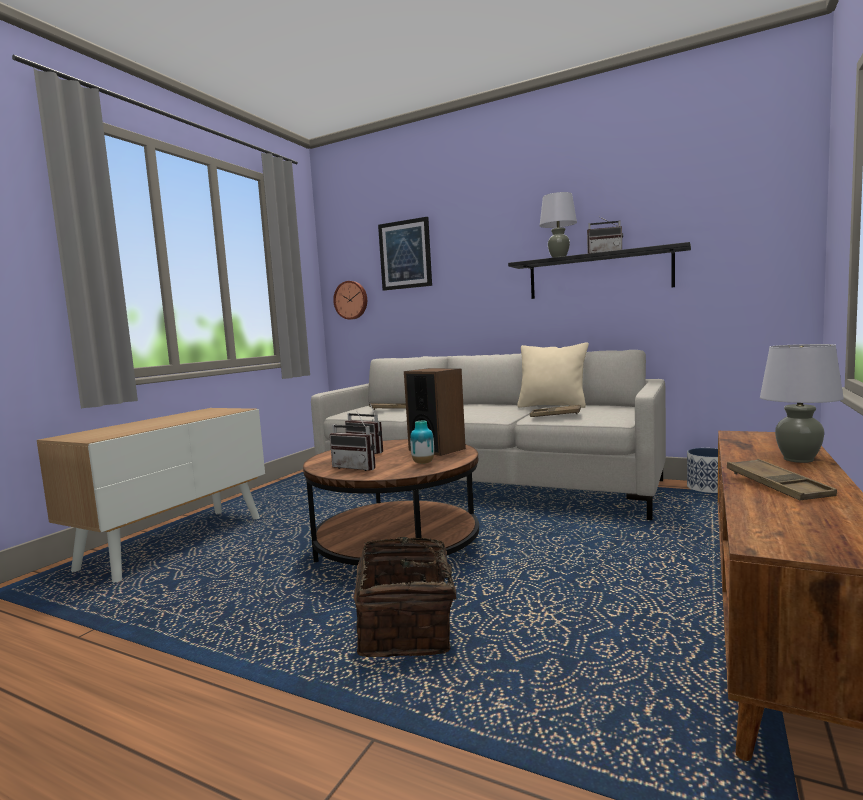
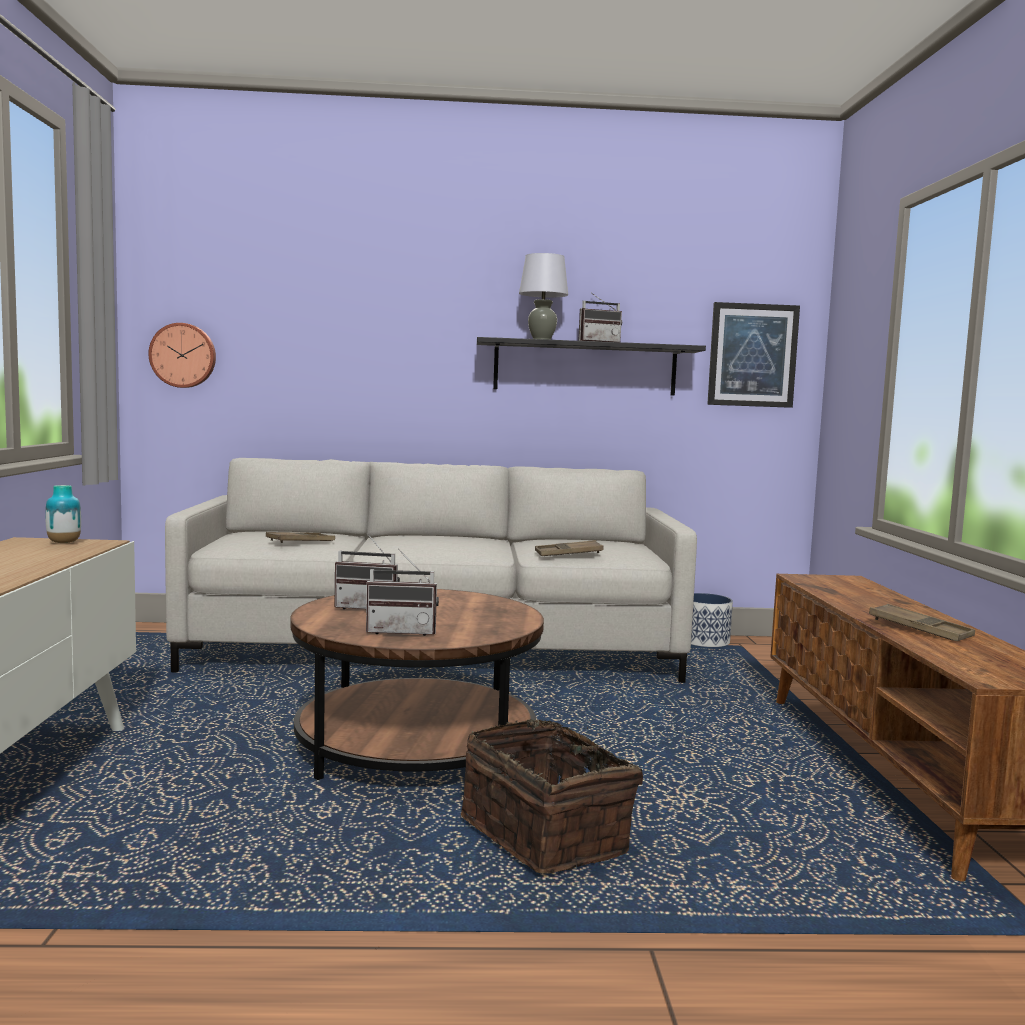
camera: 30 degrees left, 0 degrees up
(405, 255) = (294, 296): picture -> picture (752, 355)
(423, 463) = (485, 622): vase -> vase (64, 543)
(437, 449) = (465, 602): speaker -> none
(552, 406) = (537, 541): beige pillow -> none
(798, 459) = (895, 603): grey table lamp -> none

